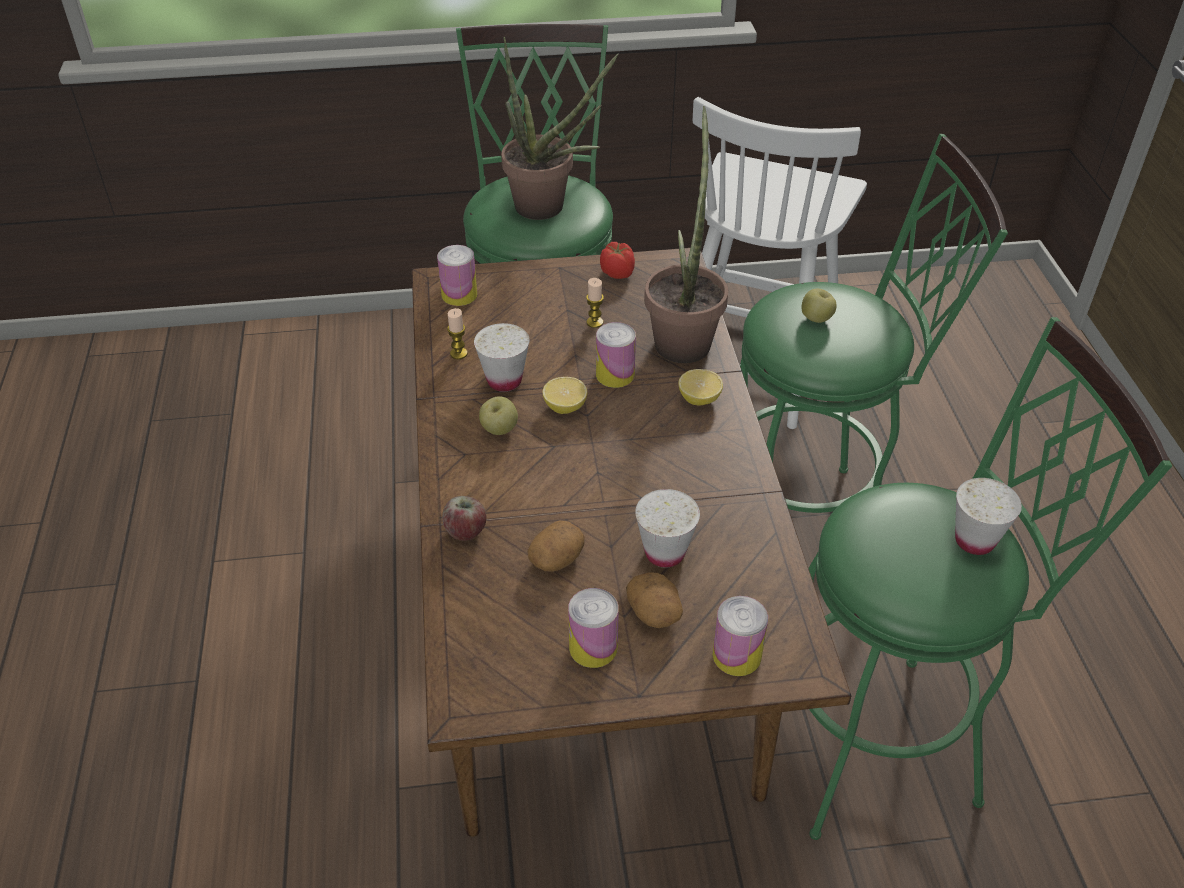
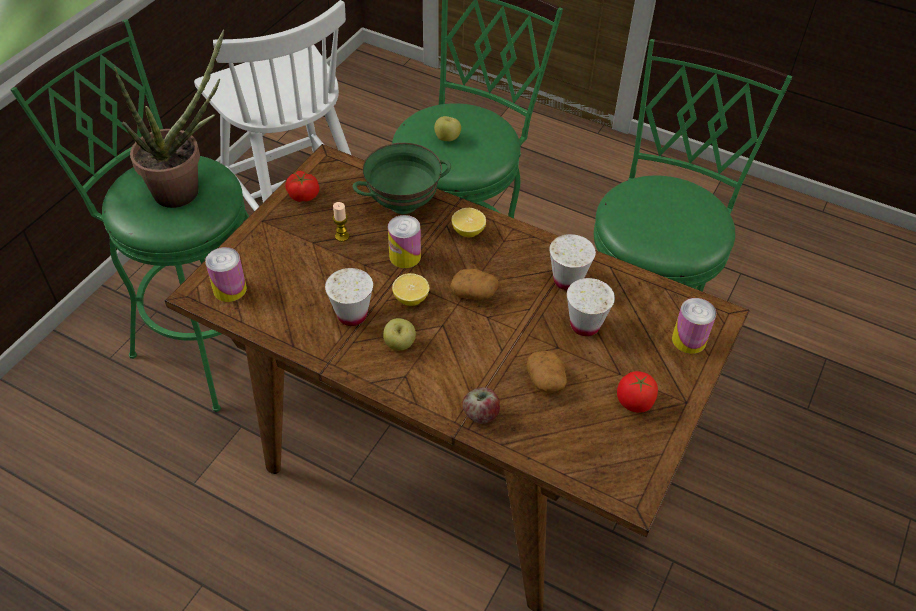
camera: 55 degrees left, 5 degrees up
(458, 353) = (296, 324): candle -> none
(593, 647) = (634, 403): can -> tomato
(655, 612) = (628, 357): potato -> potato (474, 293)
(684, 337) = (403, 203): potted plant -> green bowl
(974, 540) = (680, 194): white cup -> white cup (567, 280)

